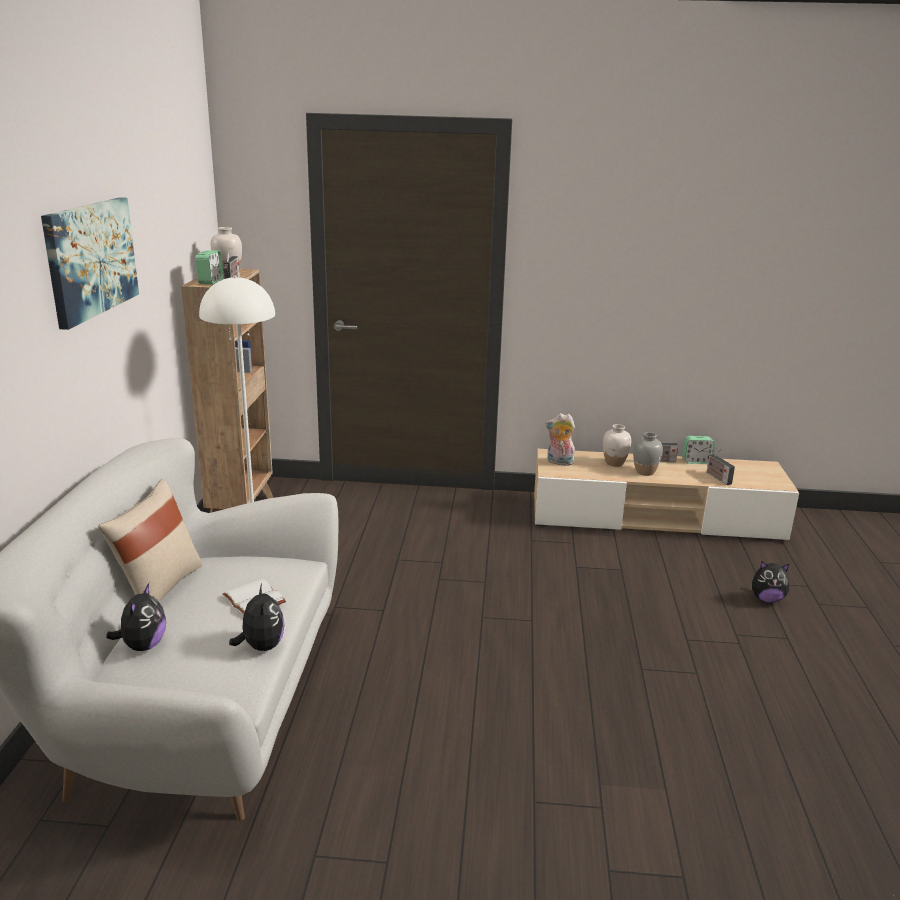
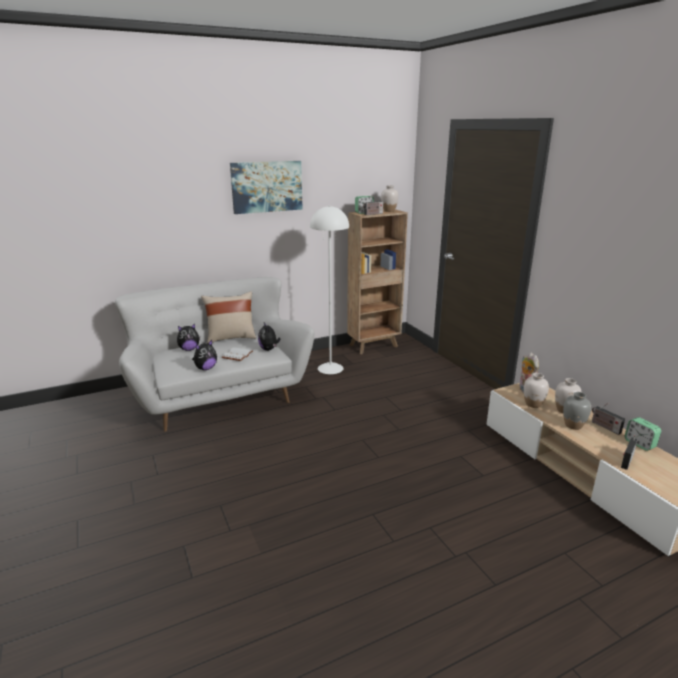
camera: 60 degrees right, 0 degrees up
(589, 471) = (533, 404): none -> white vase
(767, 599) = (542, 561): plush toy -> plush toy (269, 349)

